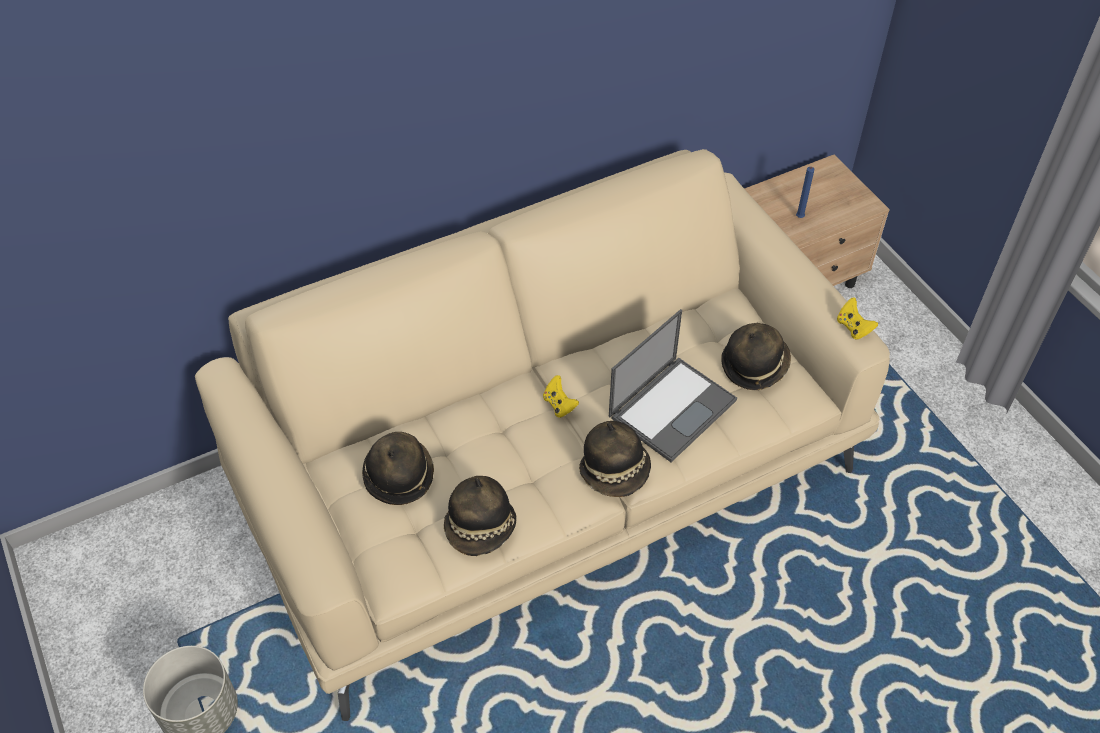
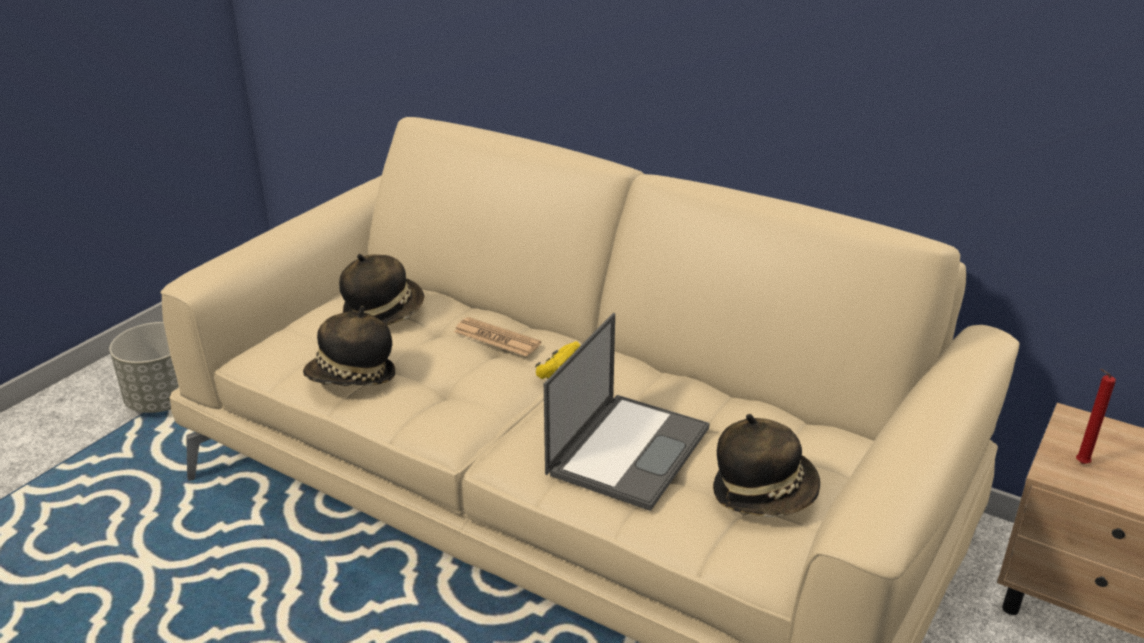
camera: 60 degrees right, 20 degrees down
(492, 419) = (497, 338): none -> newspaper
(616, 472) = (495, 439): hat -> none
(673, 407) = (629, 449): laptop -> laptop turned 75 degrees counterclockwise
(799, 218) = (1079, 463): blue candle -> red candle
(853, 327) = (881, 511): yellow game controller -> none

